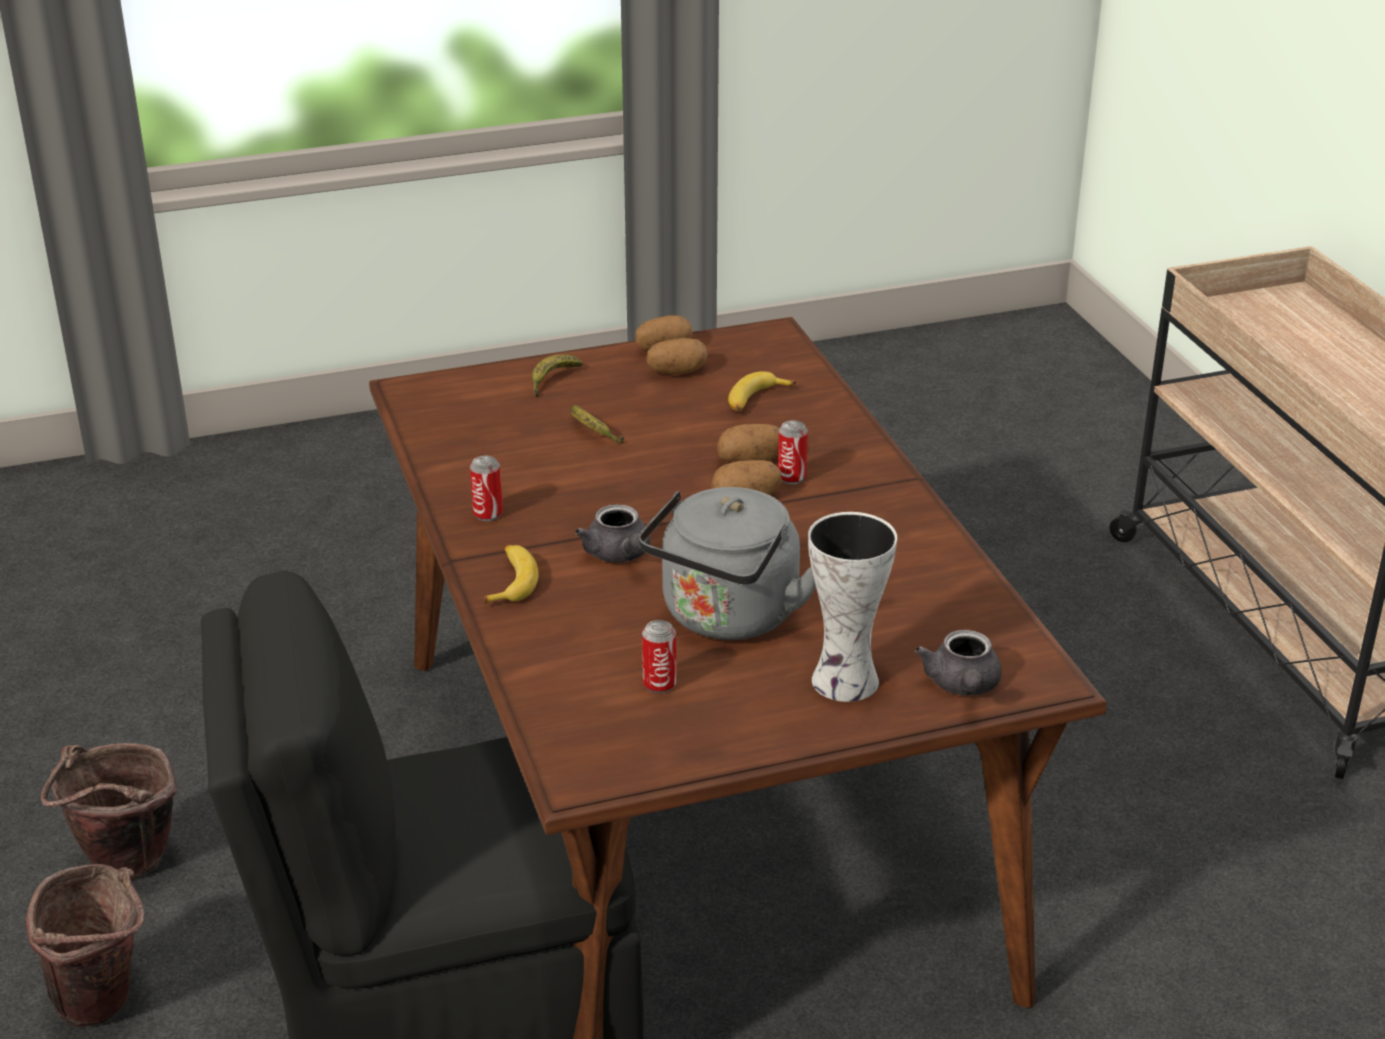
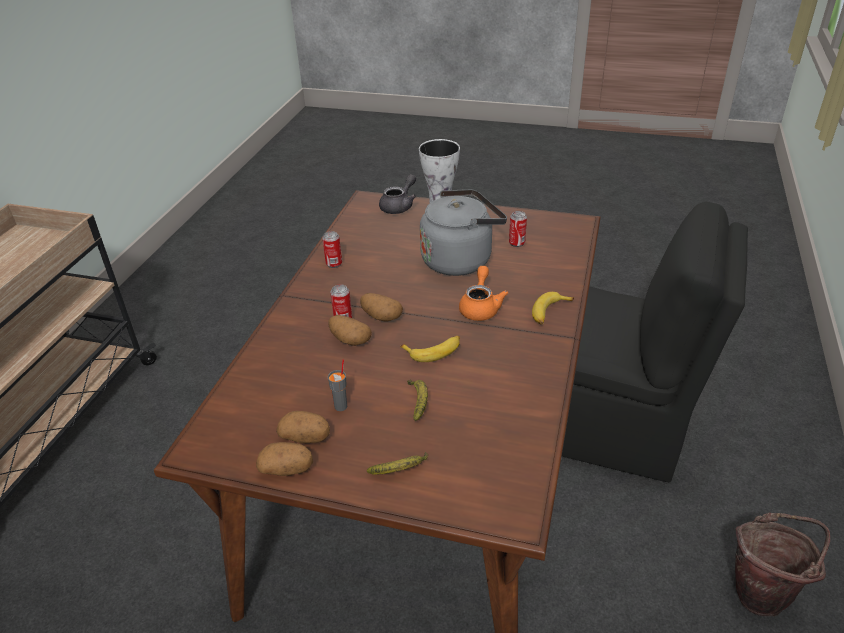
camera: 145 degrees left, 5 degrees up
(106, 1005) = (773, 504): brown bucket -> none
(488, 514) = (534, 361): can -> can (334, 264)
(619, 555) = (480, 307): grey teapot -> orange teapot
(674, 403) = (341, 406): none -> grey cup
(756, 400) = (290, 385): banana -> banana (434, 351)

